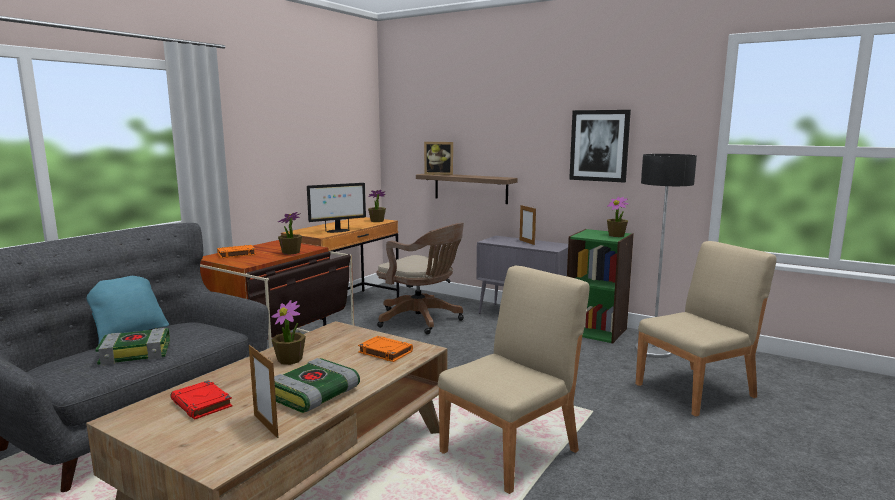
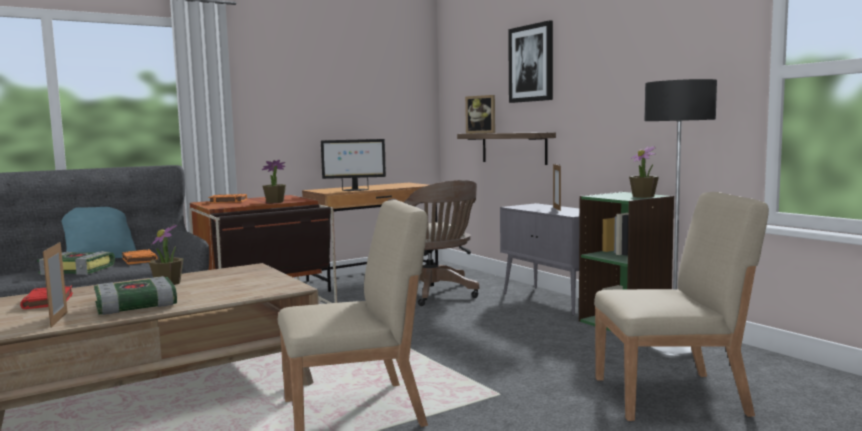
camera: 25 degrees right, 5 degrees down
(377, 221) = (413, 185): potted plant -> none
(384, 352) = (254, 286): orange book -> orange book (139, 260)
(599, 145) = (635, 84): picture -> picture (531, 63)

